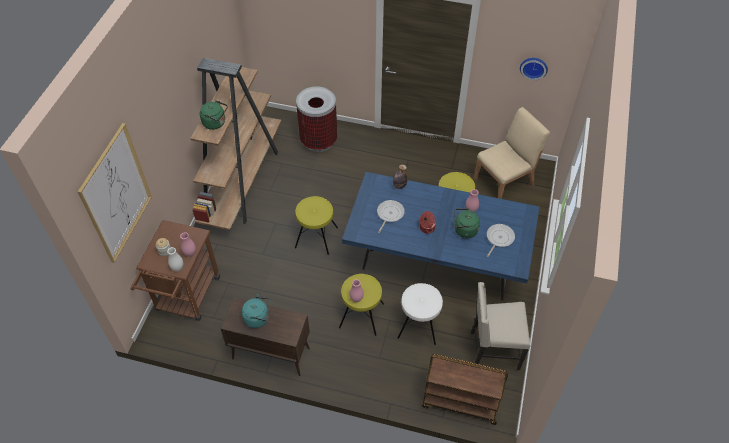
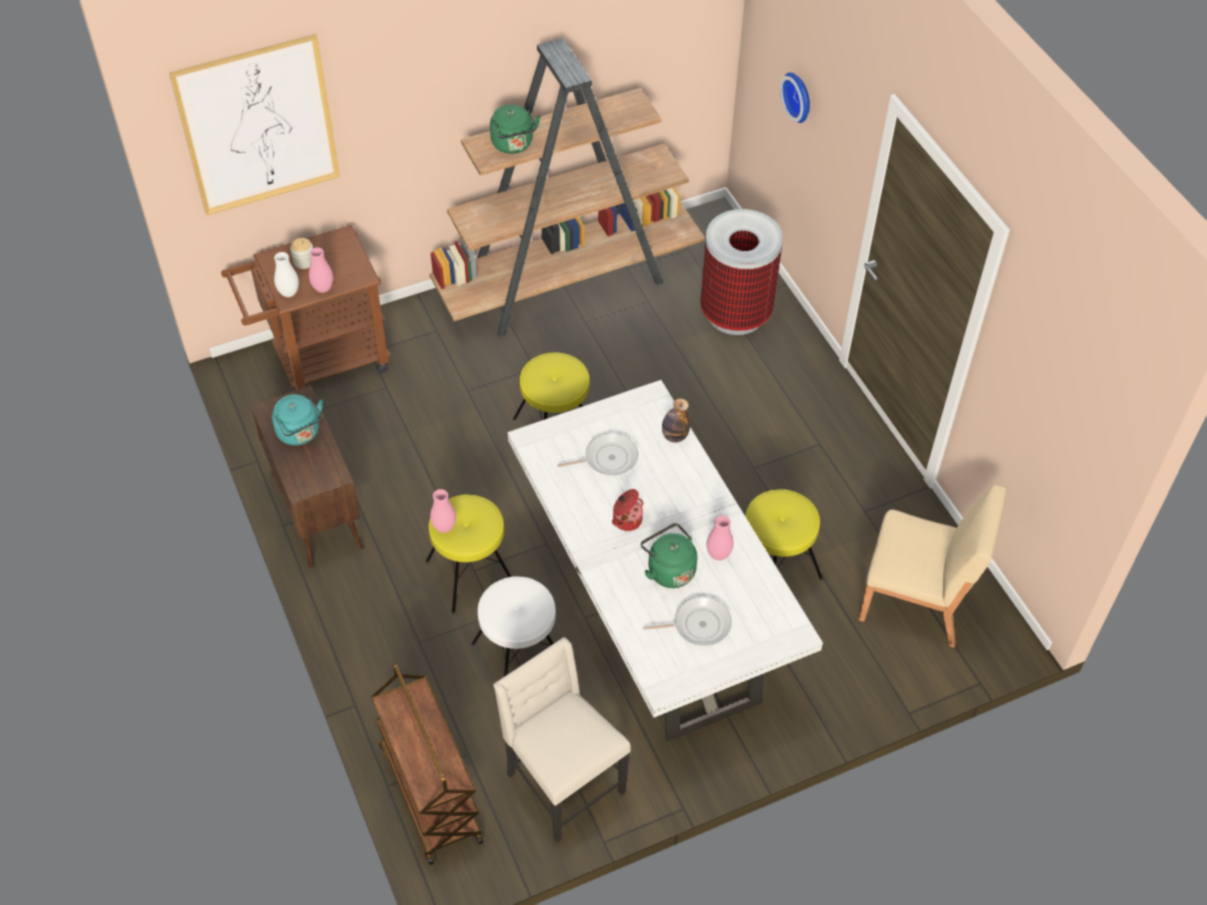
camera: 50 degrees right, 0 degrees up
(436, 264) = (651, 608): blue dining table -> white dining table
(534, 67) = (1049, 426): wall clock -> wall clock (799, 96)

